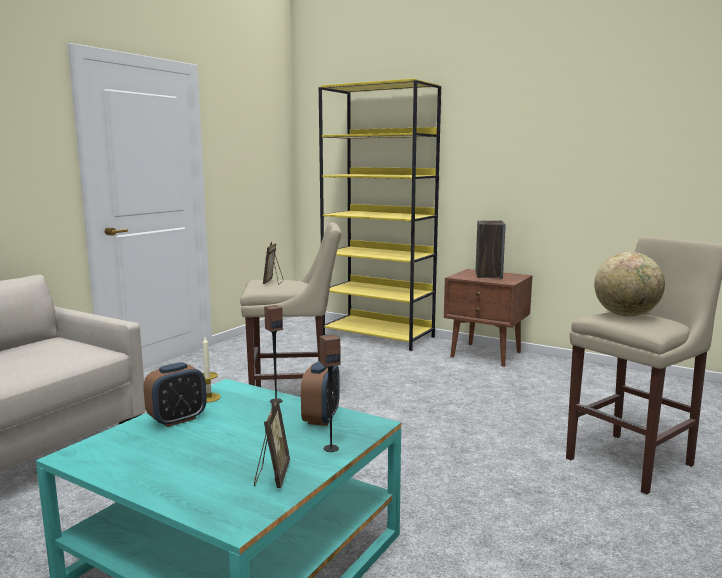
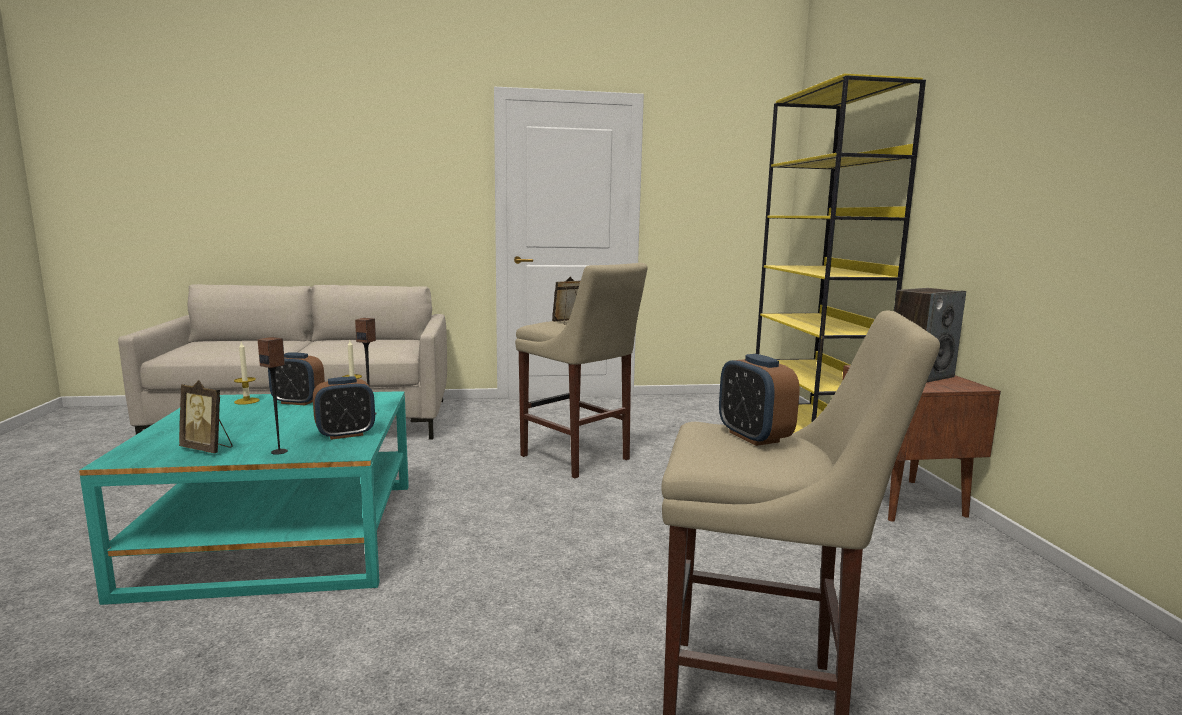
camera: 50 degrees right, 0 degrees up
(122, 440) = (246, 401): none -> candle
(272, 476) = (208, 449): picture frame -> picture frame turned 60 degrees clockwise
(626, 315) = (753, 437): globe -> alarm clock

